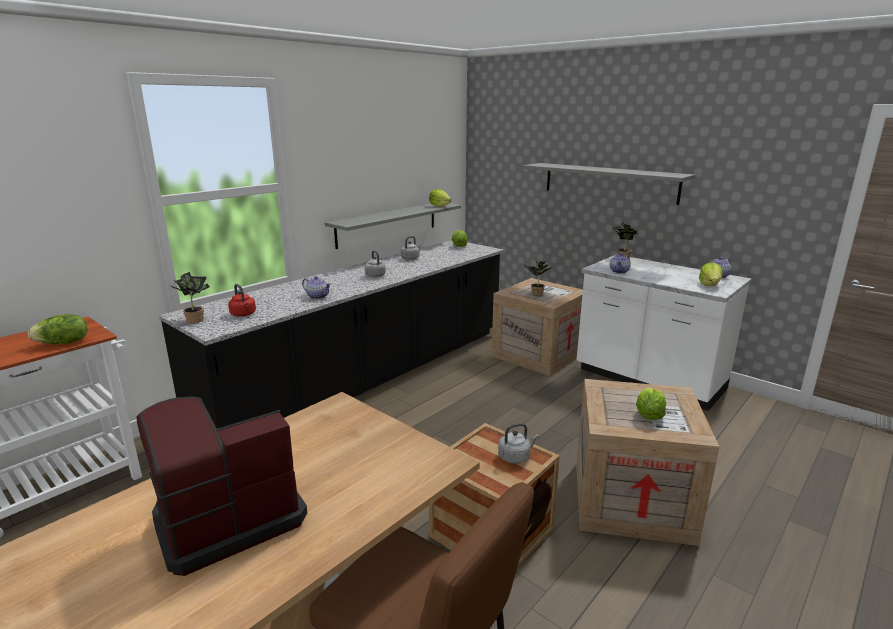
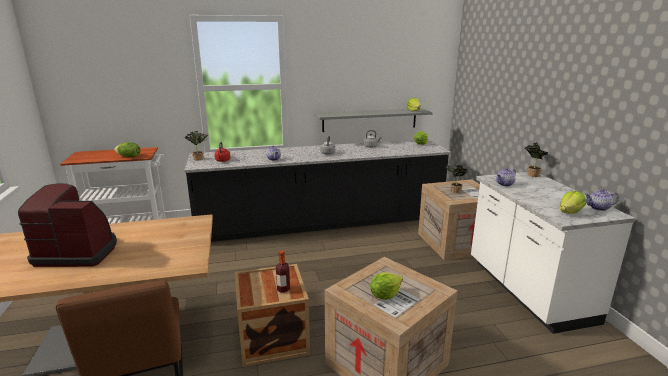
camera: 35 degrees right, 0 degrees up
(515, 457) = (283, 289): grey kettle -> bottle
(609, 182) = (538, 104): grey shelf -> none

